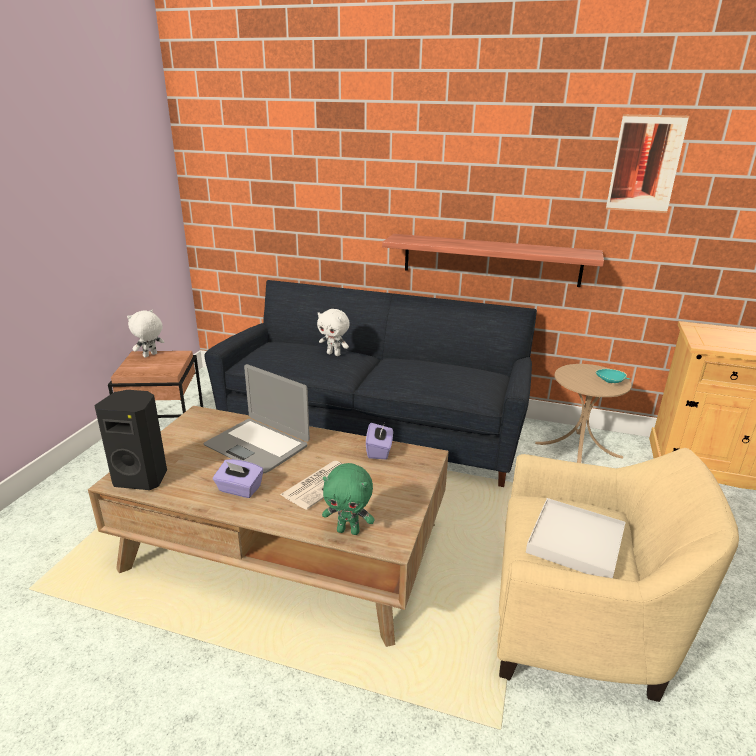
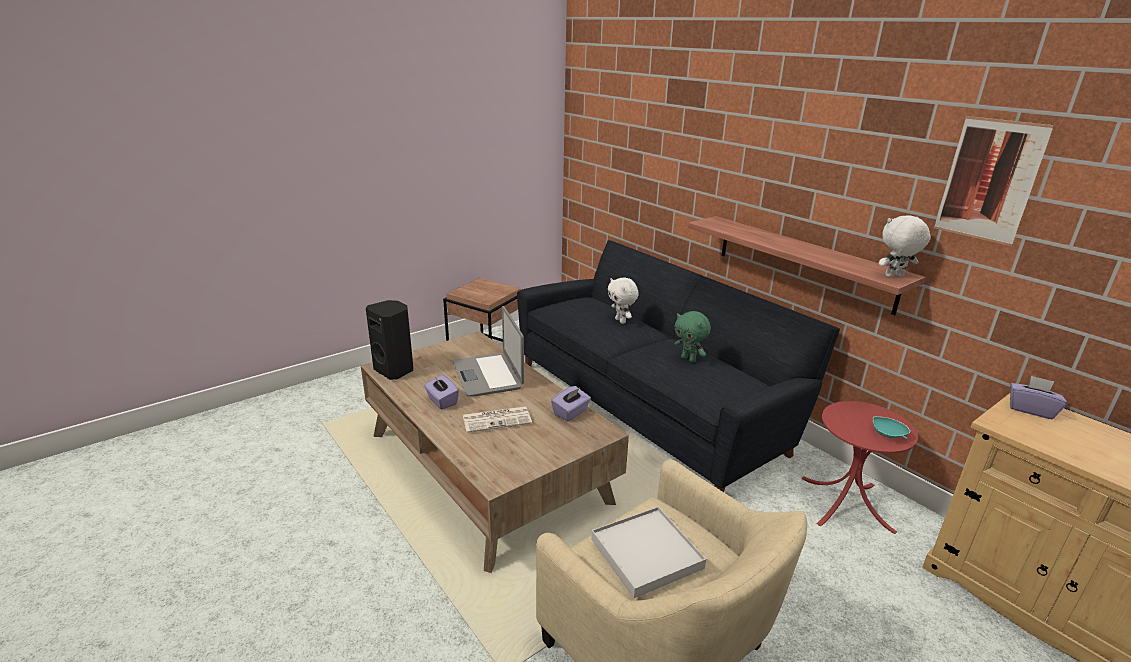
camera: 35 degrees right, 0 degrees up
(150, 355) = (488, 284): white plush toy -> white plush toy (894, 276)
(348, 530) = (477, 459): green plush toy -> green plush toy (689, 359)
(578, 450) = (846, 504): beige side table -> red side table
(703, 330) = (1030, 409): none -> purple tissue box

